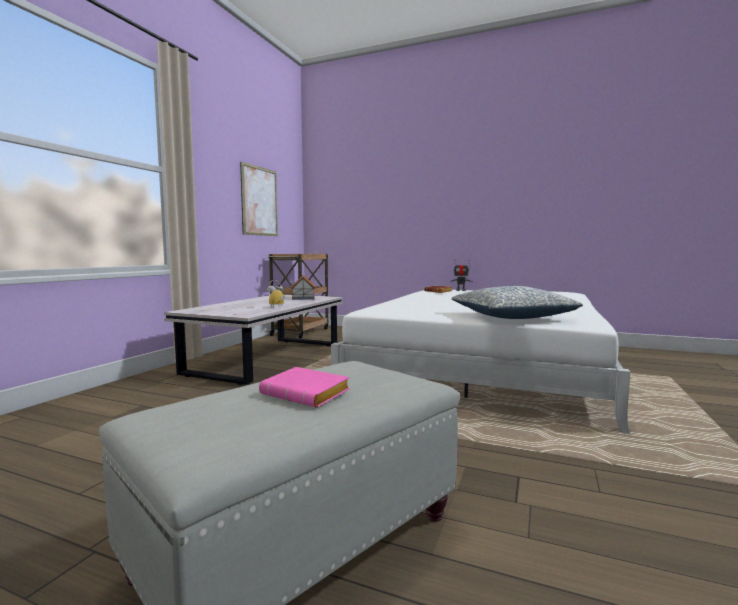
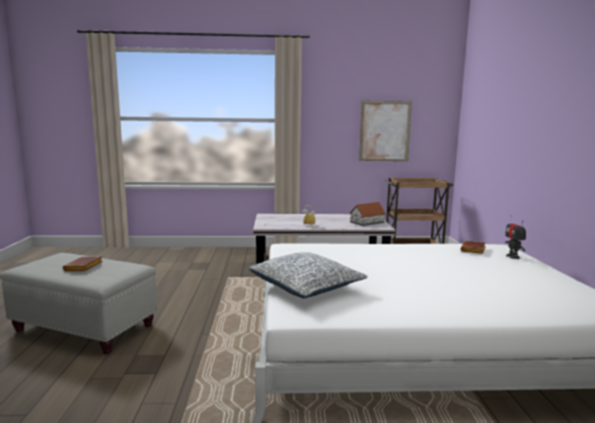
camera: 65 degrees right, 5 degrees up
(308, 394) = (84, 267): pink book -> brown book

